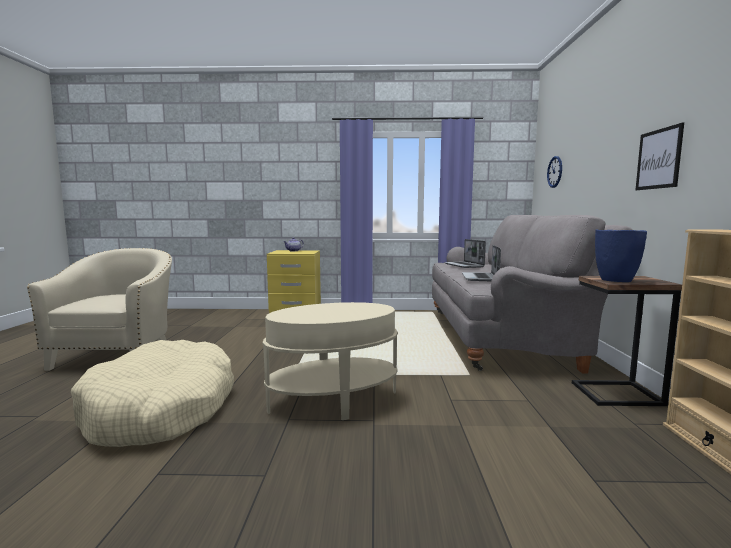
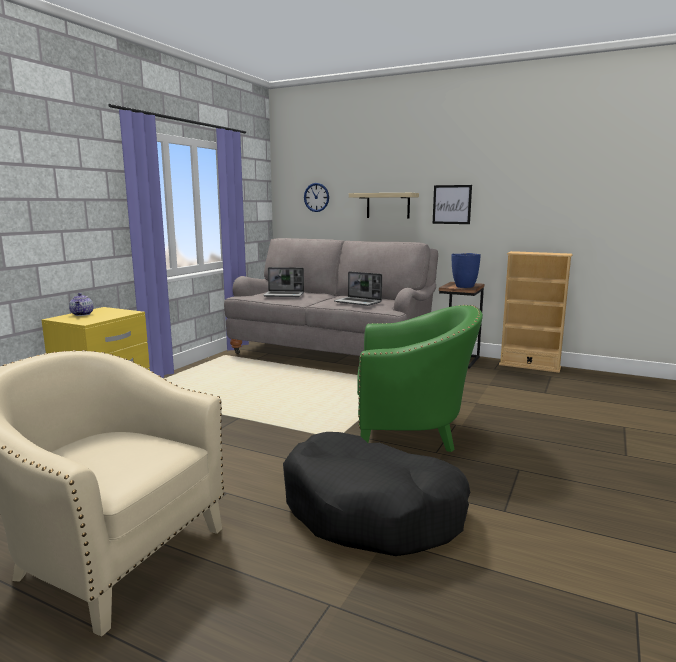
camera: 65 degrees left, 5 degrees up
(161, 409) = (372, 511): beige dog bed -> black dog bed
(333, 401) = (412, 431): beige side table -> green armchair
(600, 172) = (388, 205): none -> shelf

